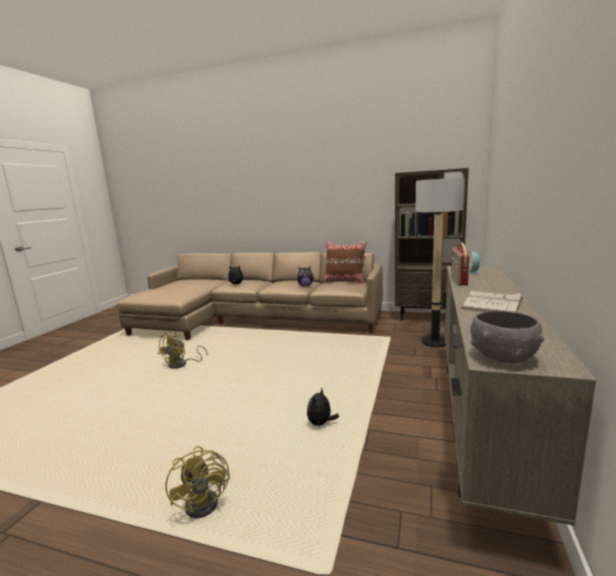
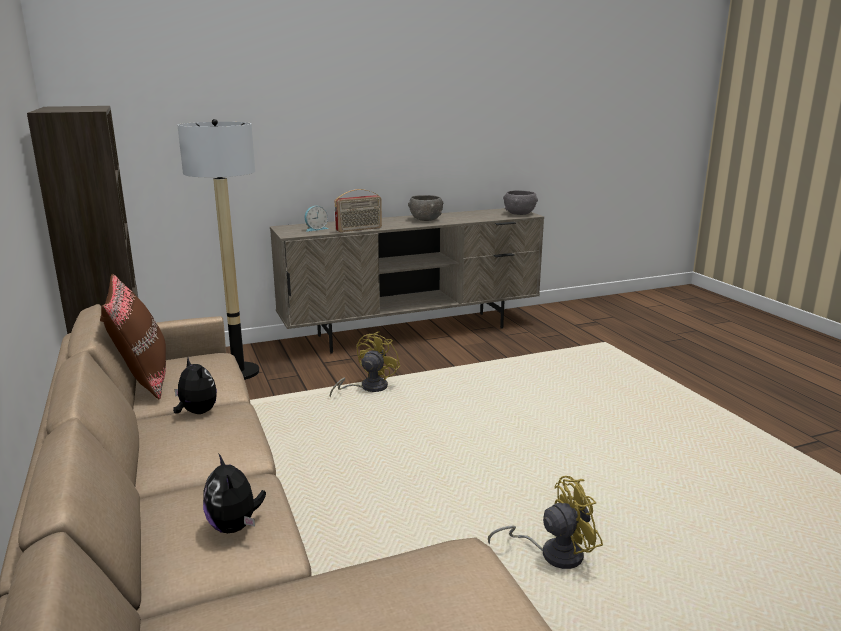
camera: 130 degrees left, 5 degrees up
(207, 500) = (645, 386): yellow fan -> yellow fan (368, 388)
(321, 423) = (504, 380): plush toy -> none
(493, 303) = (425, 219): white book -> grey bowl

